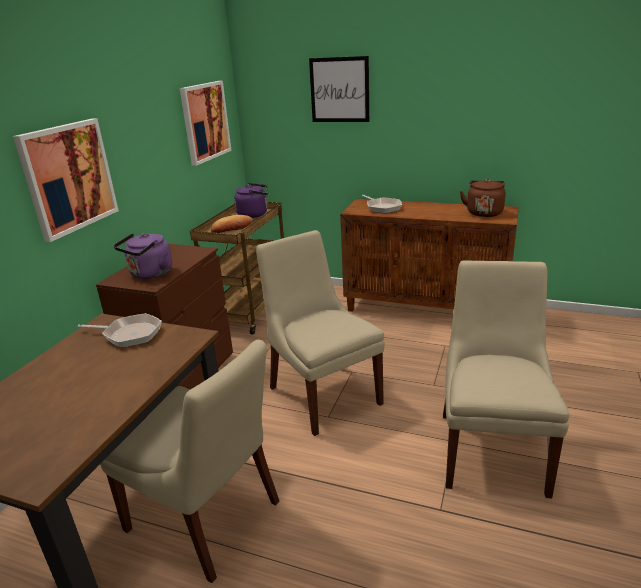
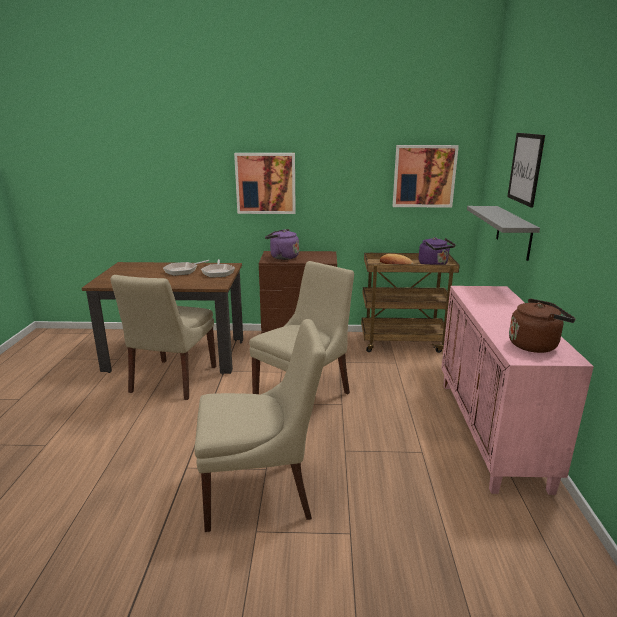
camera: 70 degrees right, 5 degrees down
(337, 151) = (514, 232): none -> grey shelf
(382, 207) = (489, 298): frying pan -> frying pan (183, 271)
(426, 309) = (491, 432): brown cabinet -> pink cabinet

